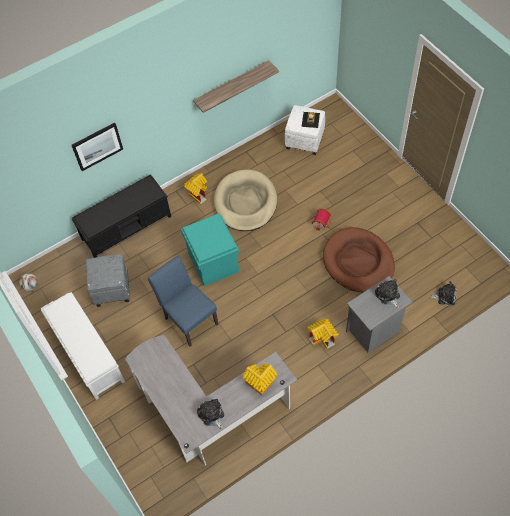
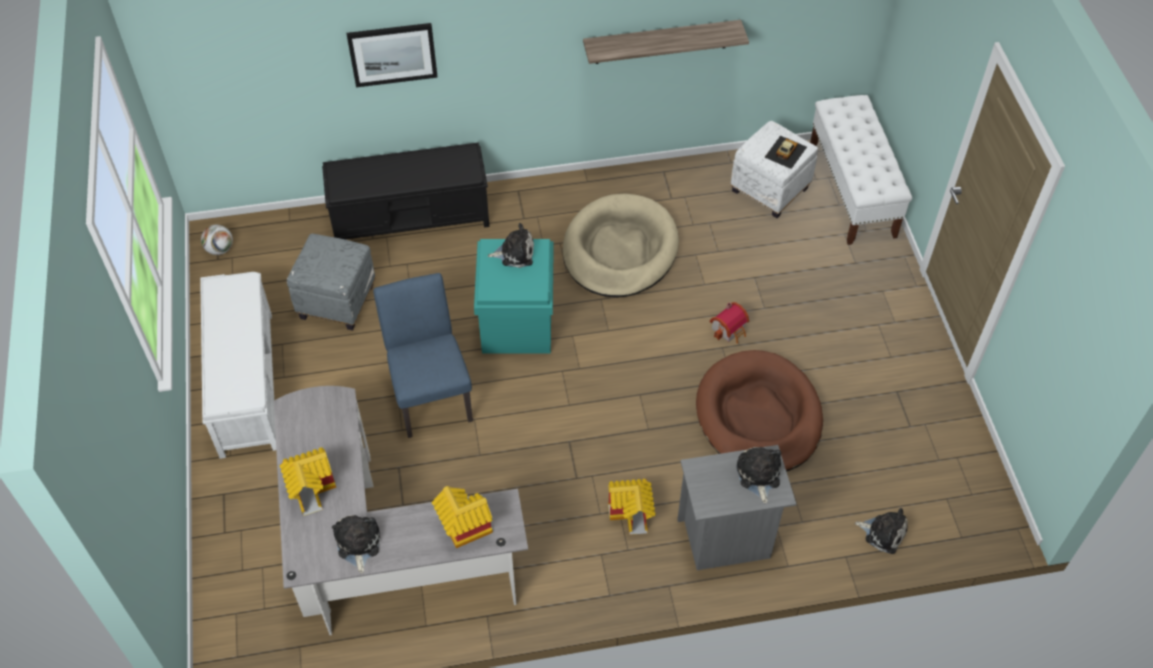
camera: 20 degrees right, 5 degrees down
(198, 194) = (550, 208): toy house -> toy house (312, 489)
(205, 228) = (515, 253): none -> plush toy
(345, 126) = (852, 190): none -> white bench

